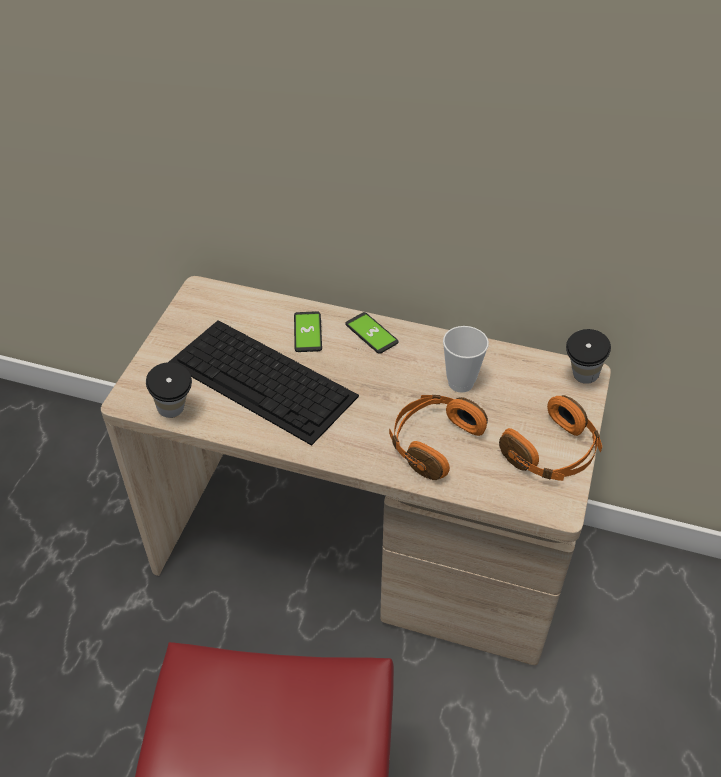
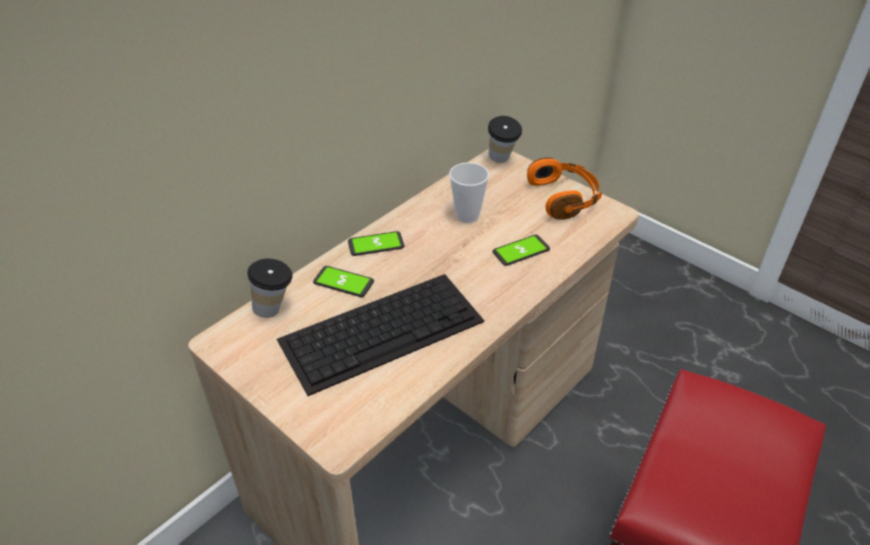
camera: 65 degrees left, 5 degrees down
(175, 414) = (384, 408): cup -> cup (275, 309)
(433, 442) = (521, 251): orange headphones -> phone

